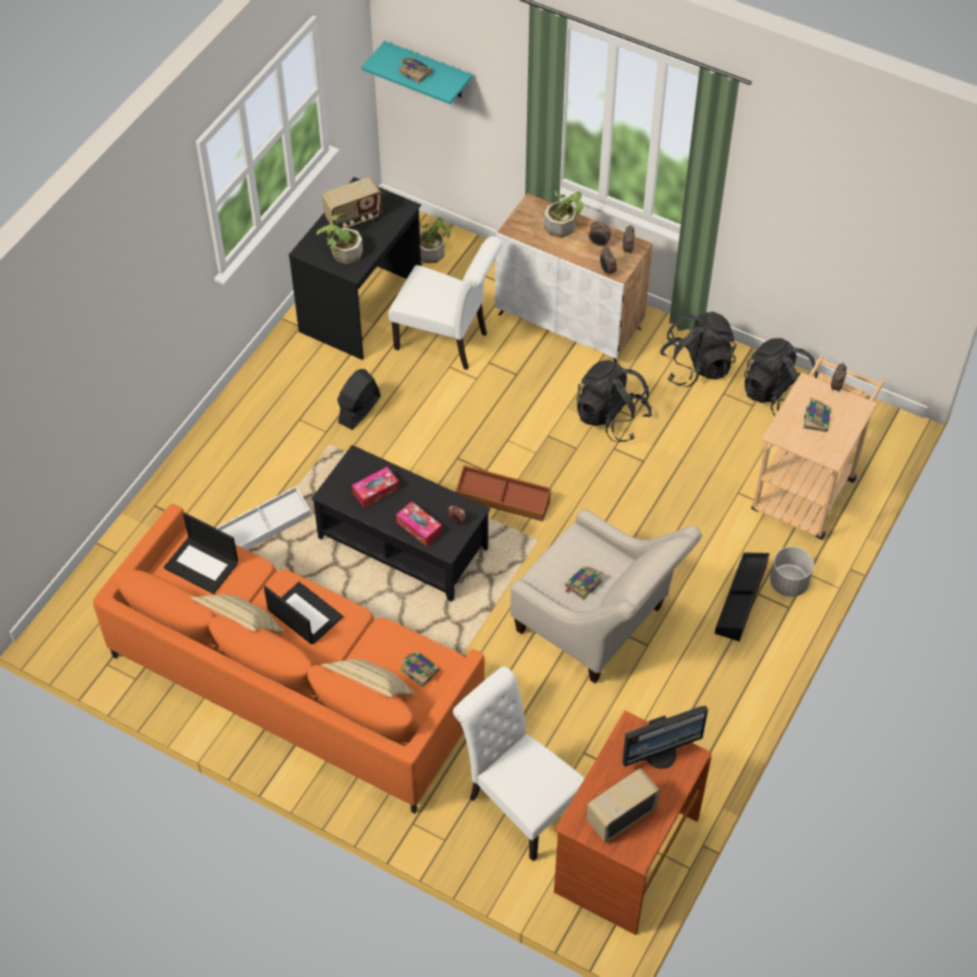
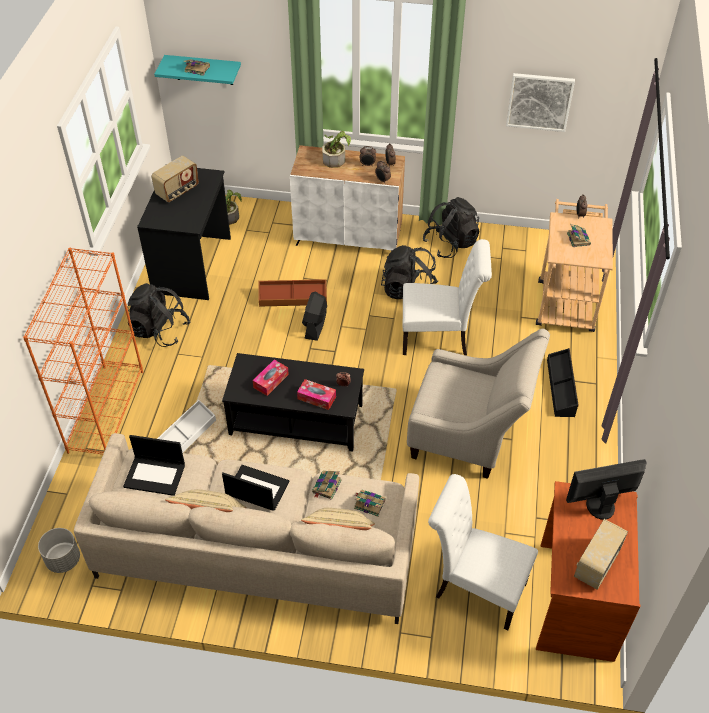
camera: 20 degrees left, 5 degrees down
(193, 466) = (106, 410): none -> orange bookcase
(296, 682) = (257, 550): orange sofa -> beige sofa
(342, 251) = (179, 215): potted plant -> none
(359, 410) = (221, 335): black fan -> black fan (315, 325)
(447, 342) = (266, 272): white chair -> white chair (439, 338)
(503, 499) = (357, 367): brown storage box -> brown storage box (293, 298)
(583, 584) = (461, 403): book -> book (326, 487)
(660, 753) = (599, 505): monitor -> monitor turned 150 degrees counterclockwise
(777, 396) = (514, 248): black backpack -> black backpack (160, 330)
(788, 583) = (587, 367): grey planter -> grey planter (63, 560)
(829, 225) = (539, 101): none -> picture

